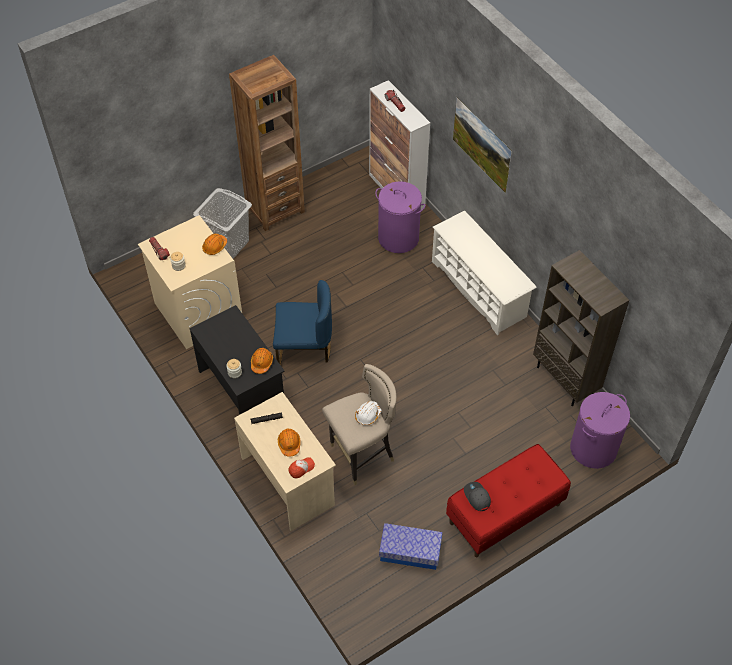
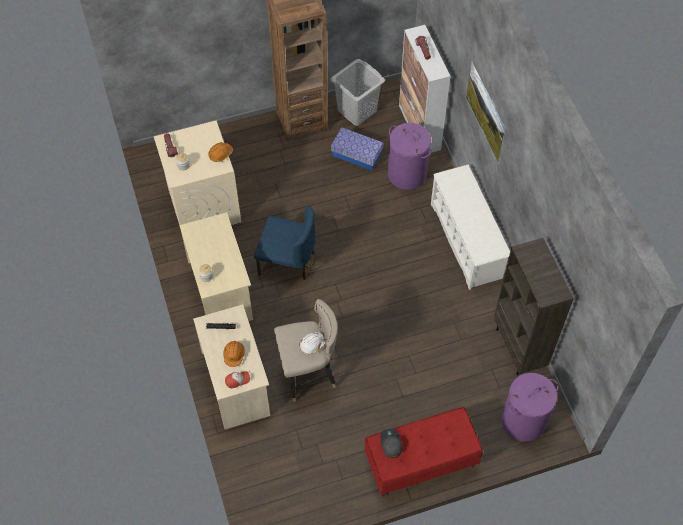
camera: 15 degrees right, 5 degrees up
(228, 244) = (249, 146): grey laundry basket -> grey laundry basket (357, 111)
(242, 391) = (221, 289): black desk -> beige desk
(261, 363) = (233, 272): orange hard hat -> none
(410, 551) = (324, 475): storage box -> storage box (357, 154)

